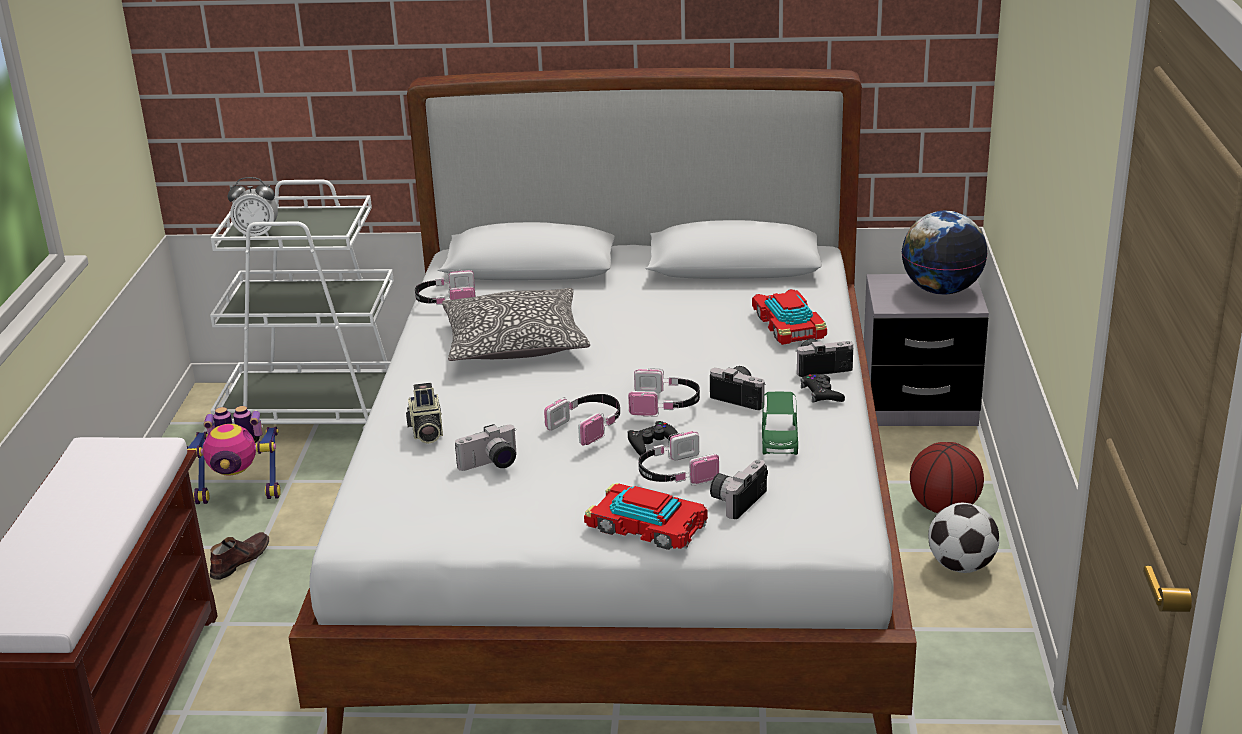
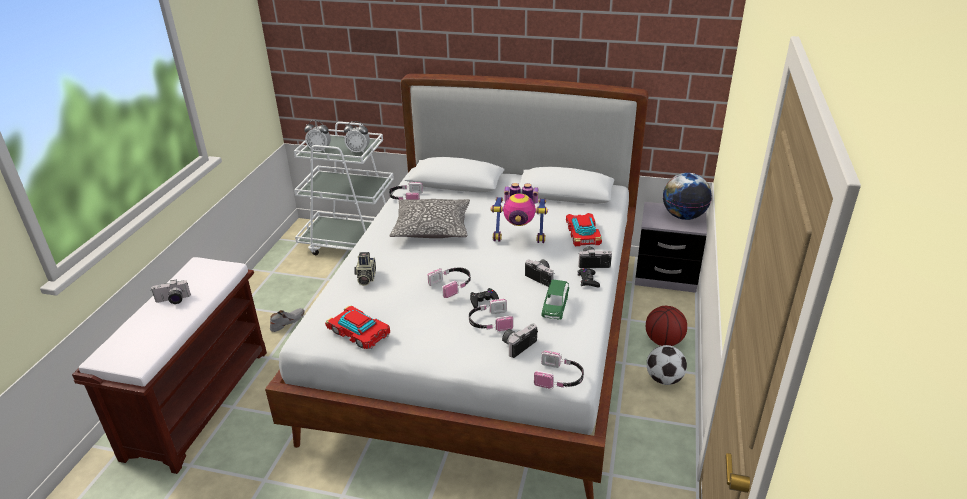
camera: 10 degrees right, 5 degrees up
(239, 561) = (287, 322): brown shoe -> grey shoe
(240, 493) = (300, 283): toy robot -> toy robot (519, 237)
(333, 230) = (358, 151): none -> alarm clock
(491, 465) = (391, 304): camera -> camera (173, 300)
(646, 527) = (461, 355): toy car -> toy car (358, 332)
(665, 404) = (499, 276): headphones -> headphones (560, 378)

